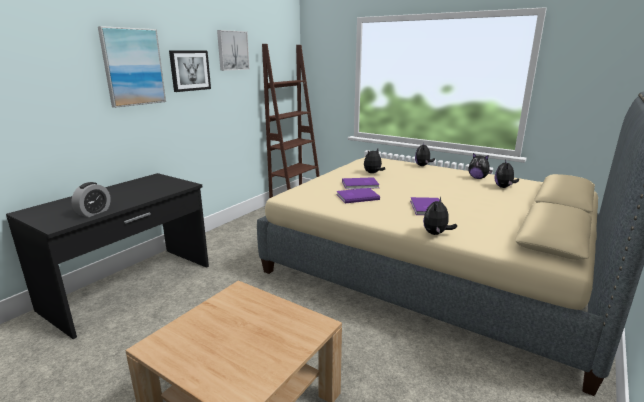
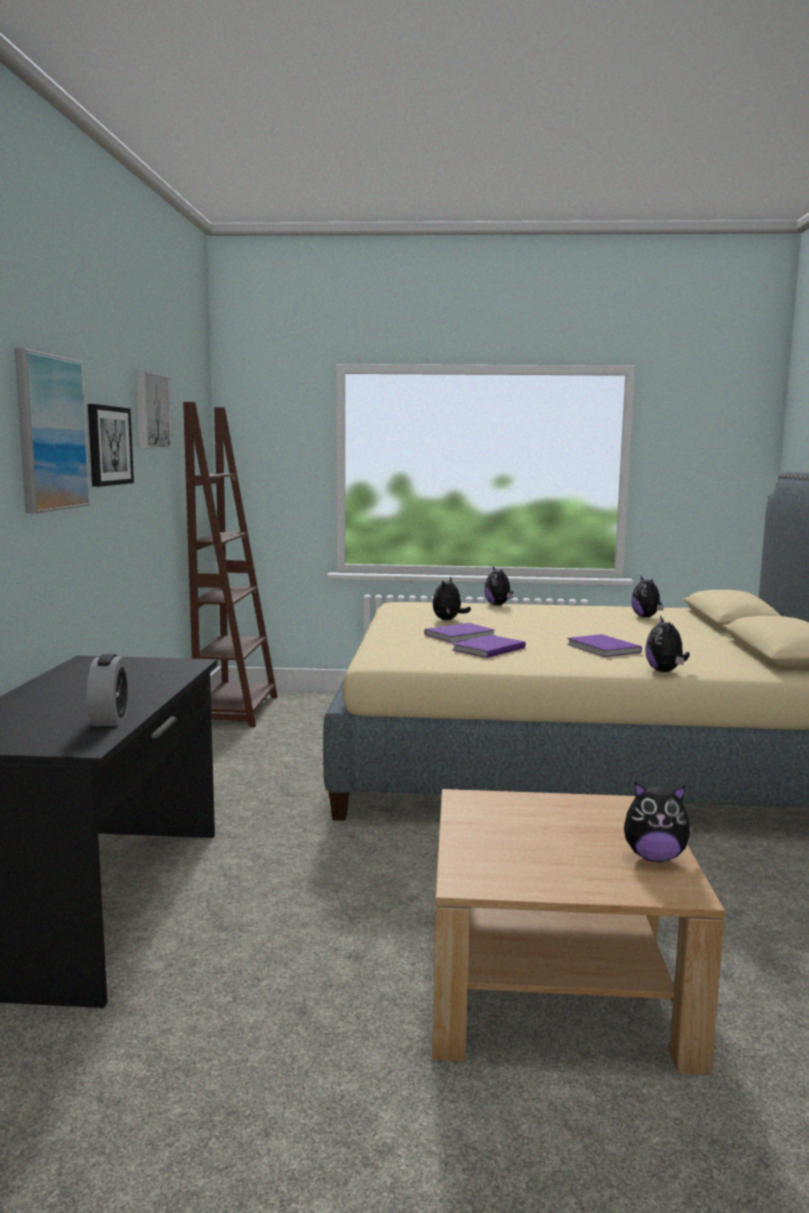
camera: 30 degrees left, 10 degrees down
(478, 178) = (597, 611): plush toy -> plush toy (654, 857)

